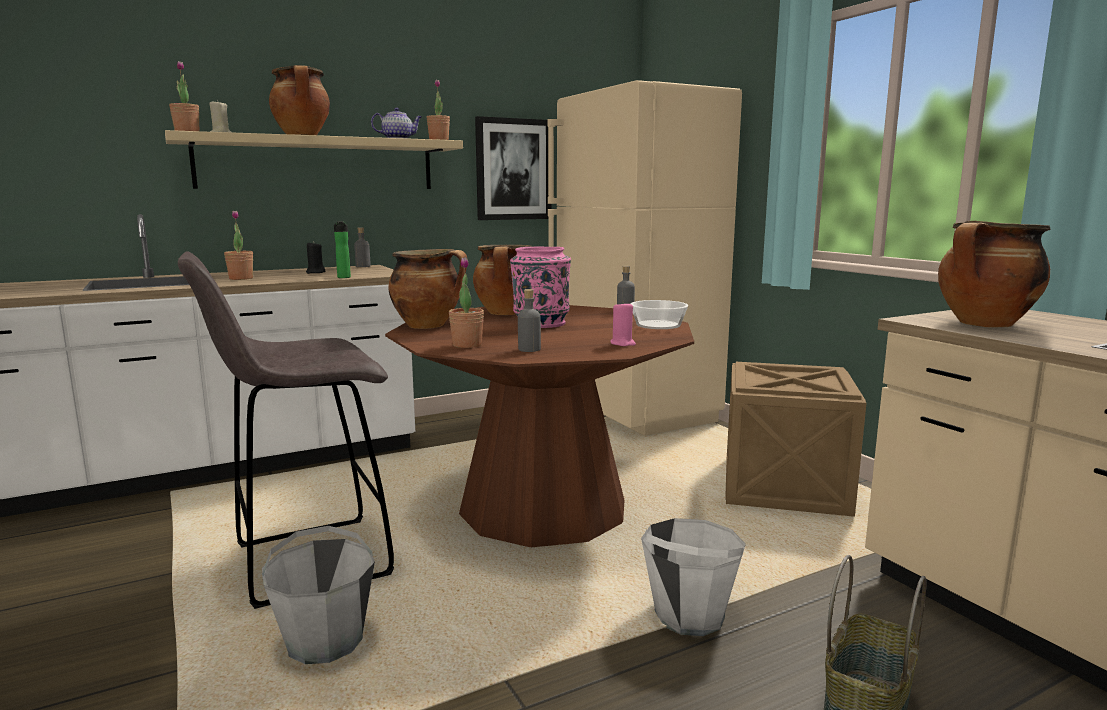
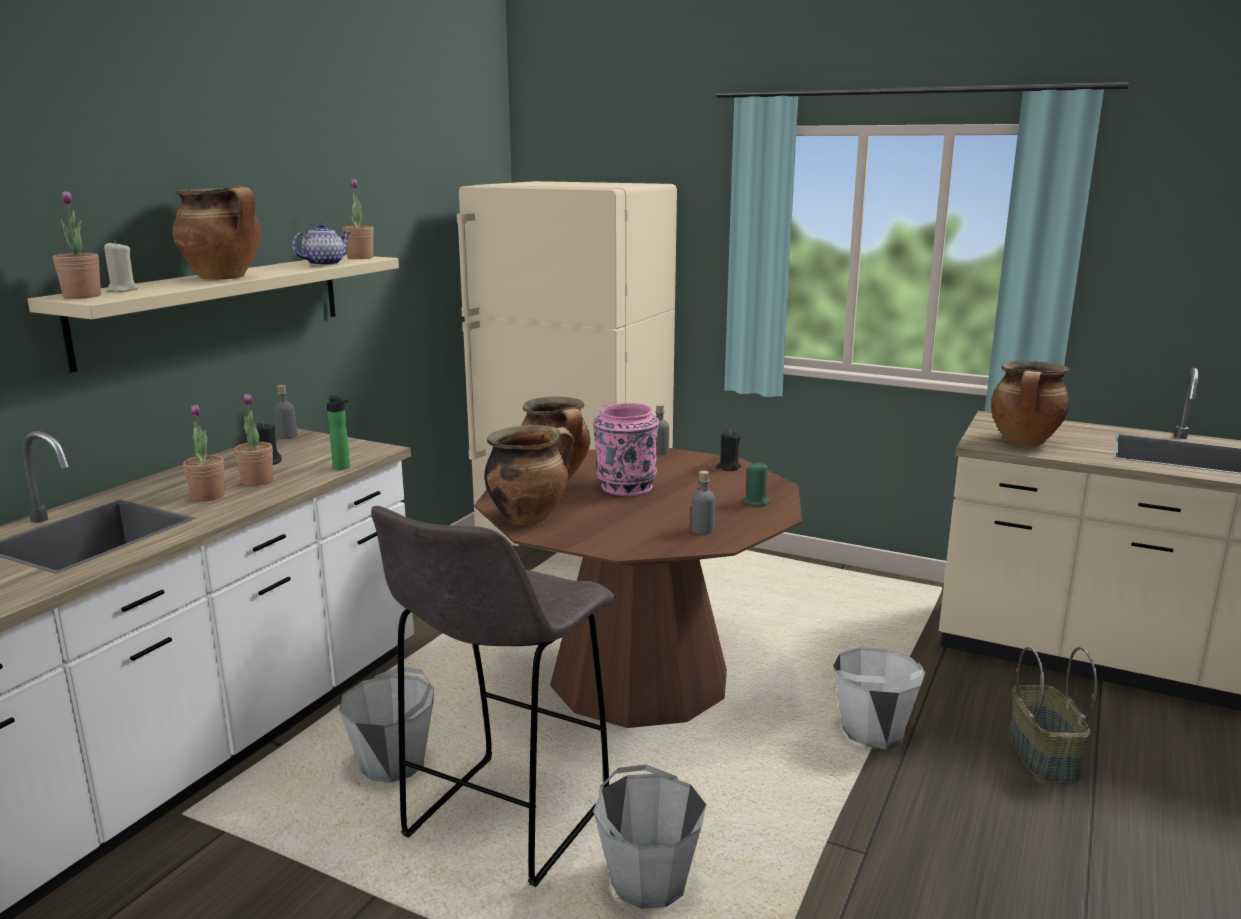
camera: 35 degrees left, 5 degrees up
(305, 505) = (393, 764): none -> grey bucket
(467, 345) = (636, 537): potted plant -> potted plant (257, 481)
(513, 169) = (410, 275): picture -> none
(622, 343) = (756, 502): pink candle -> green candle
(658, 325) = (728, 467): bowl -> black candle
(784, 486) = (797, 589): crate -> none

